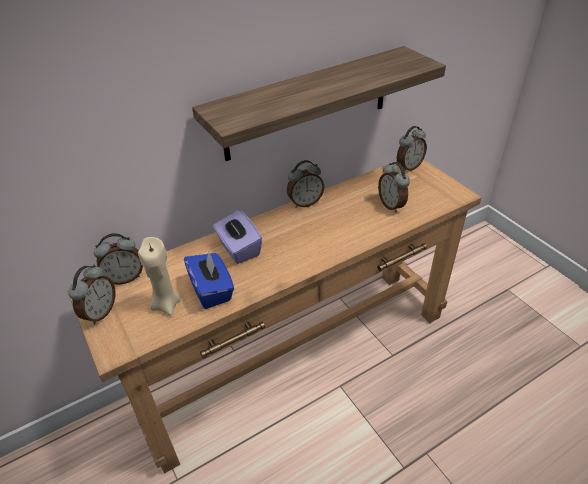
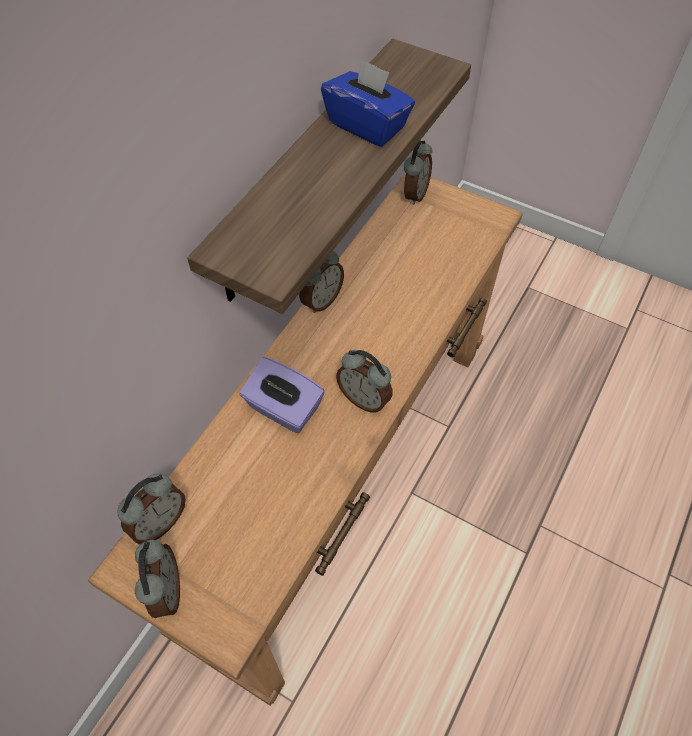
camera: 30 degrees left, 15 degrees up
(166, 304) = (247, 535): beige candle -> none
(212, 290) = (292, 486): blue tissue box -> blue tissue box (367, 125)
(392, 205) = (430, 263): alarm clock -> alarm clock (364, 399)

